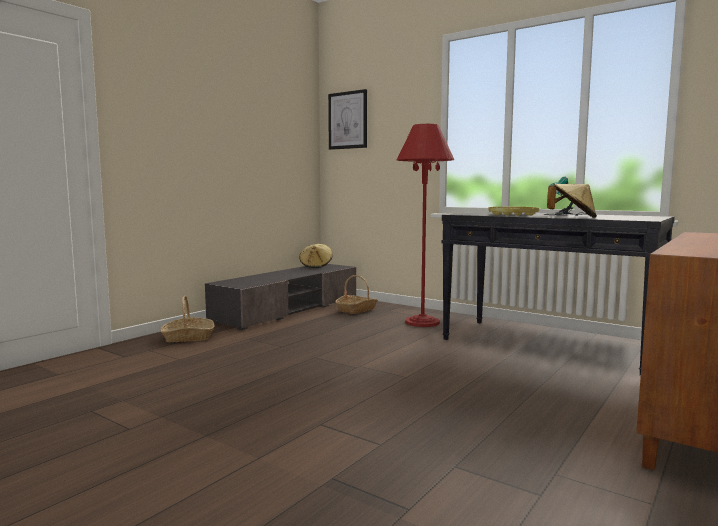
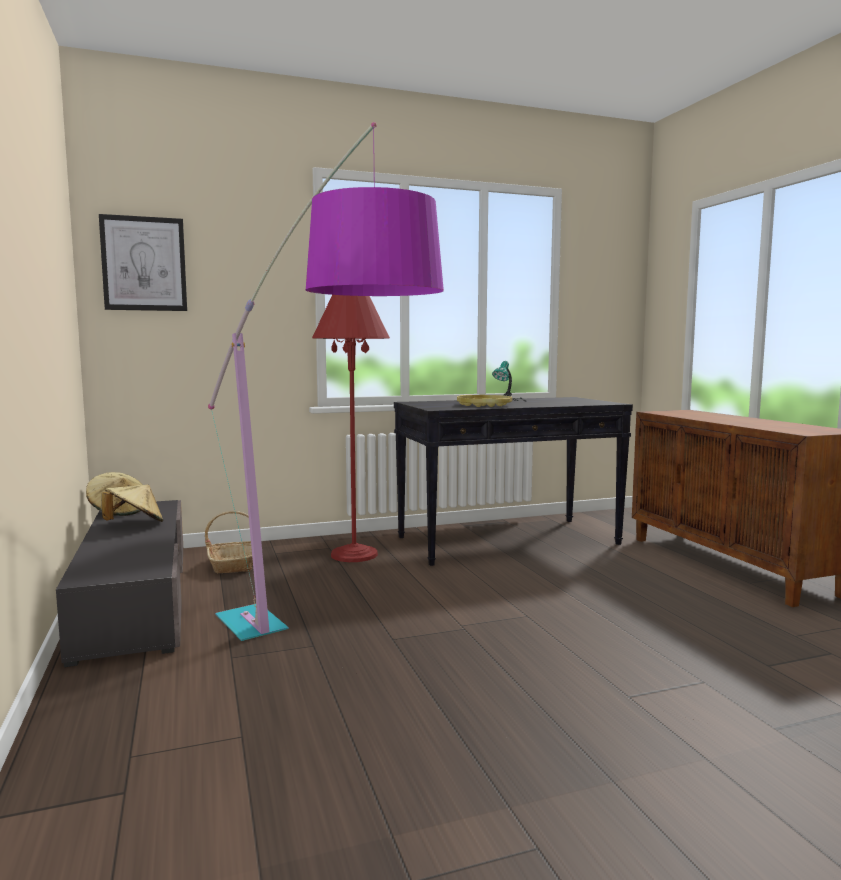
camera: 55 degrees left, 0 degrees up
(188, 337) = (126, 703): basket -> none
(248, 354) = (310, 676): none -> floor lamp
(573, 217) = (551, 404): beige hat -> beige hat (135, 524)

